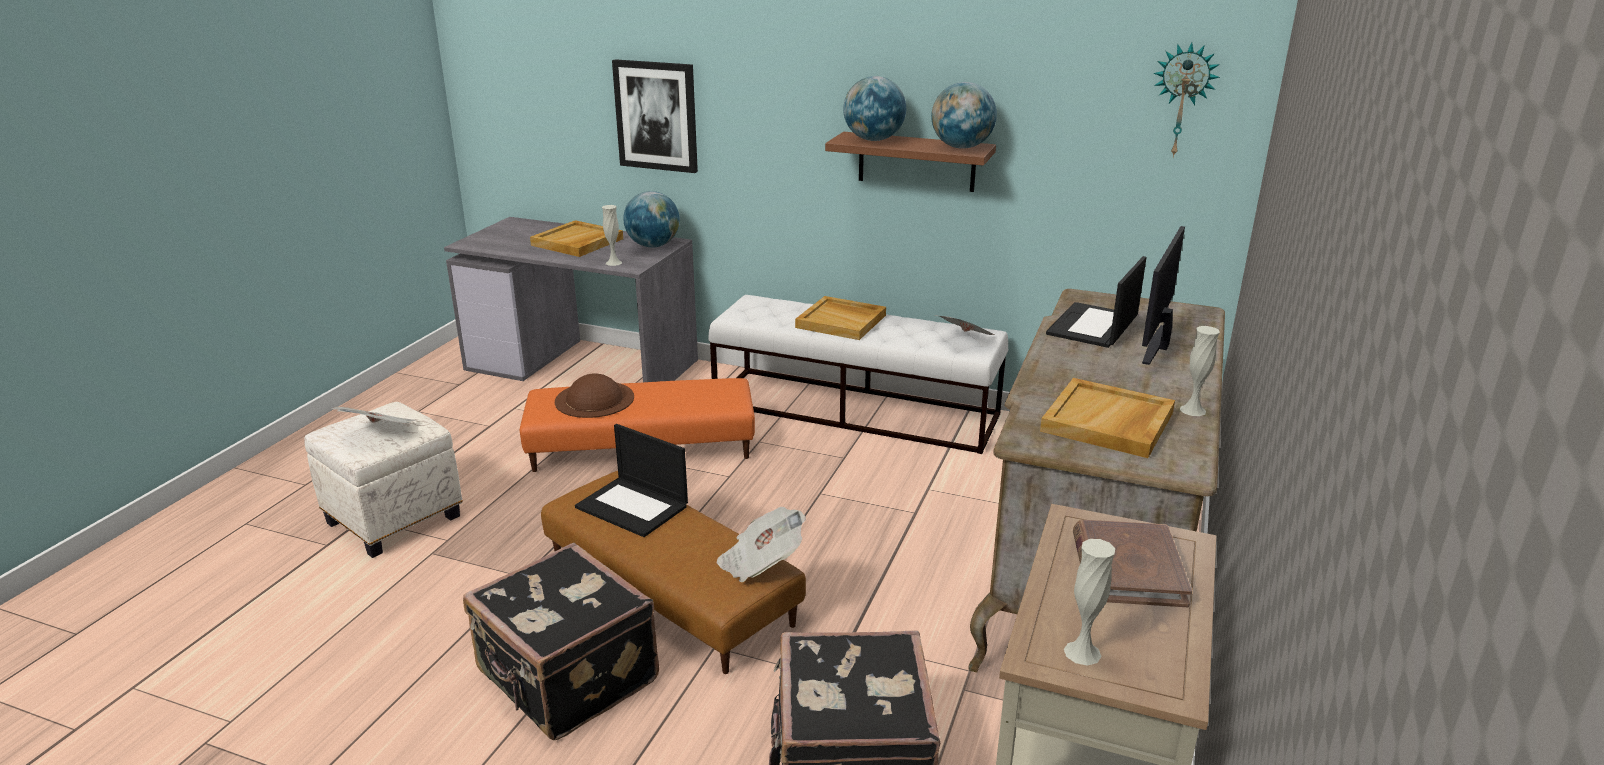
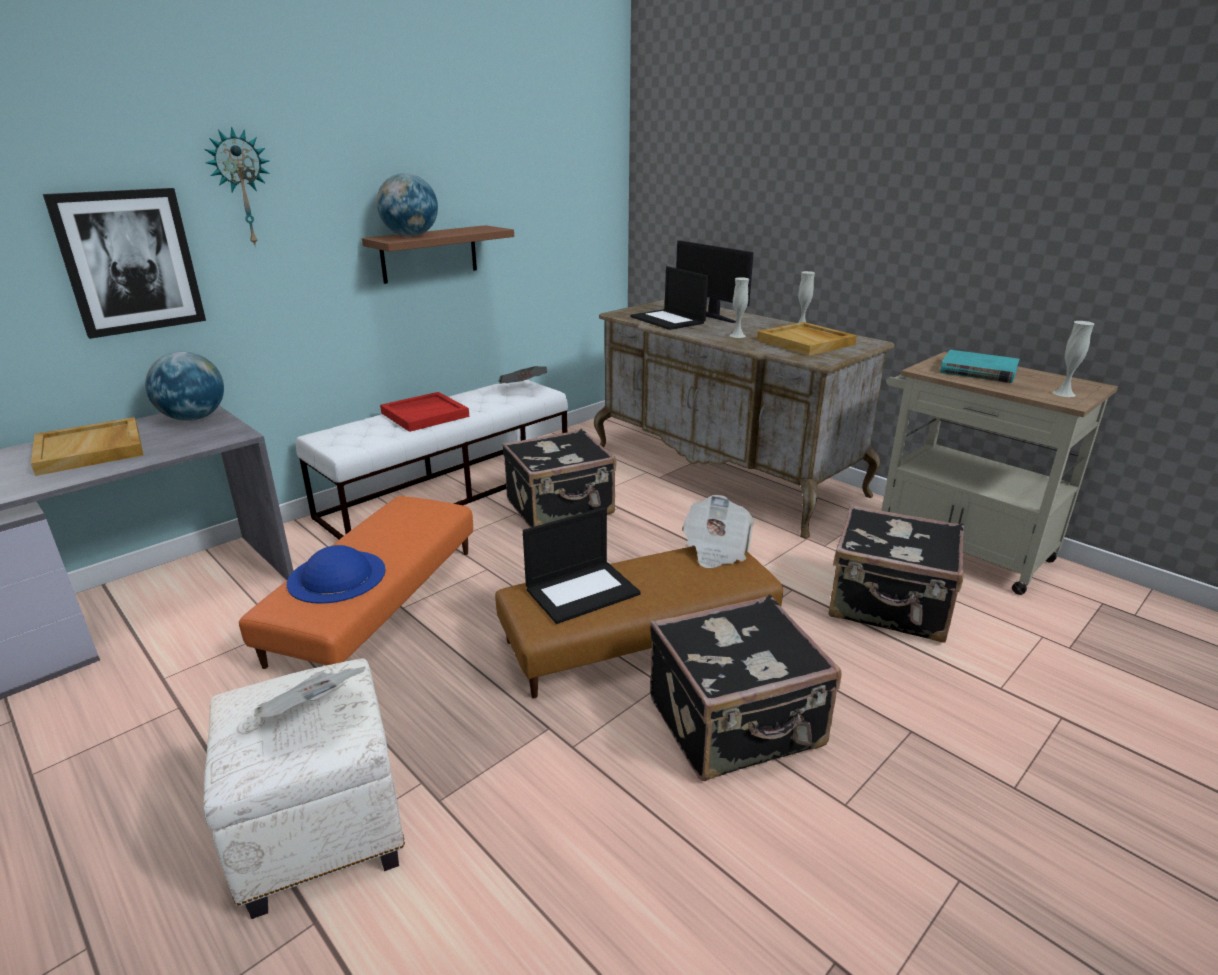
camera: 65 degrees left, 0 degrees up
(594, 399) = (336, 576): brown hat -> blue hat
(613, 263) = (203, 441): white vase -> white vase (737, 335)
(842, 321) = (425, 414): beige tray -> red tray
(879, 478) = (561, 508): none -> black suitcase
(961, 147) = (479, 229): globe -> none
(1127, 568) = (978, 371): brown book -> turquoise book
(1182, 100) = (588, 170): wall clock -> wall clock (241, 188)

